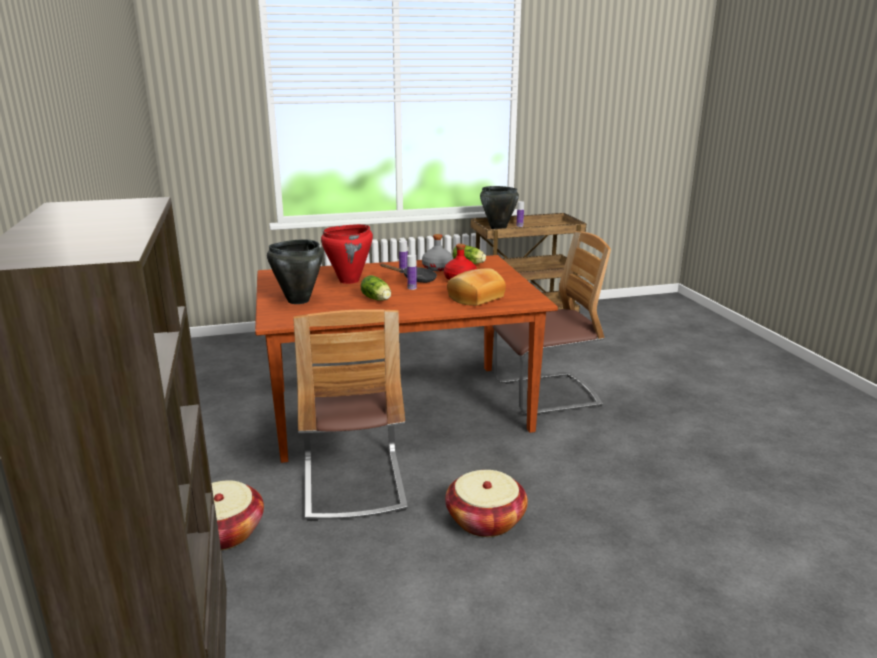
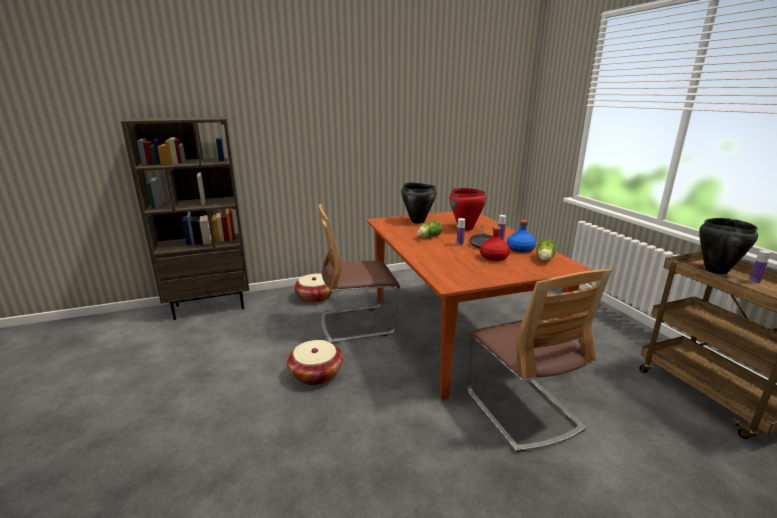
camera: 85 degrees right, 0 degrees up
(437, 268) = (520, 249): grey bottle -> blue bottle
(475, 297) = (447, 263): bread -> none

